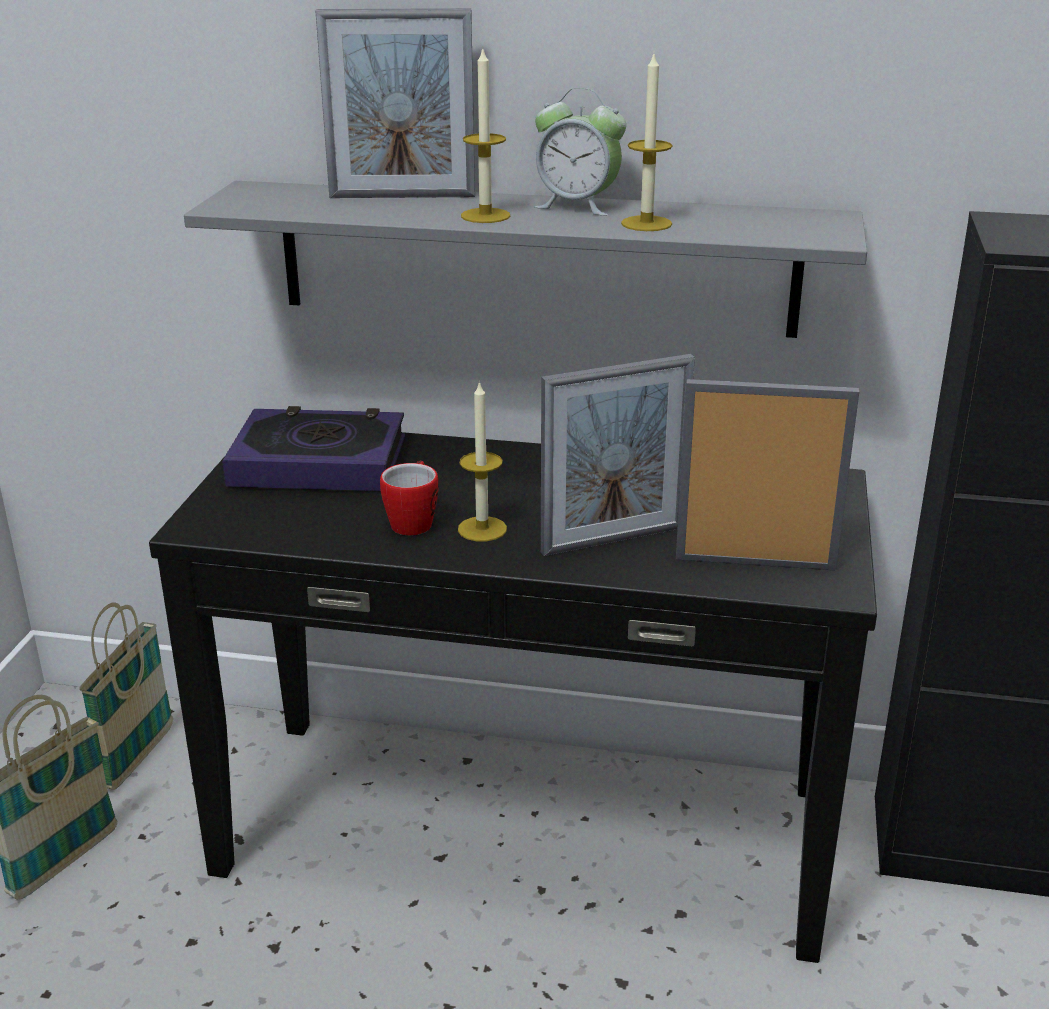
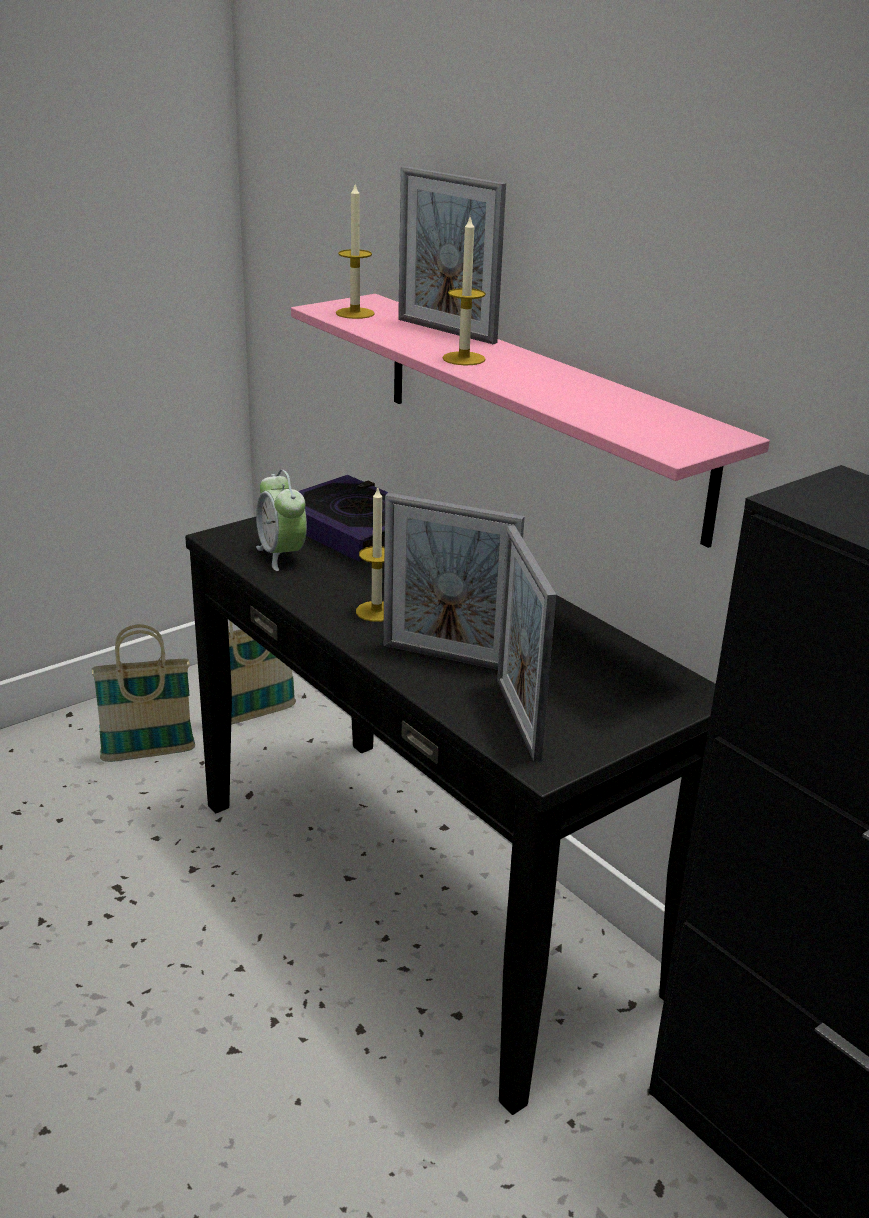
camera: 40 degrees right, 0 degrees up
(414, 521) = (344, 588): mug -> none
(535, 258) = (537, 410): grey shelf -> pink shelf
(577, 206) = (546, 370): alarm clock -> alarm clock (282, 555)
(646, 223) = (560, 396): candle -> candle (355, 313)
(755, 562) = (518, 719): picture frame -> picture frame turned 150 degrees counterclockwise

